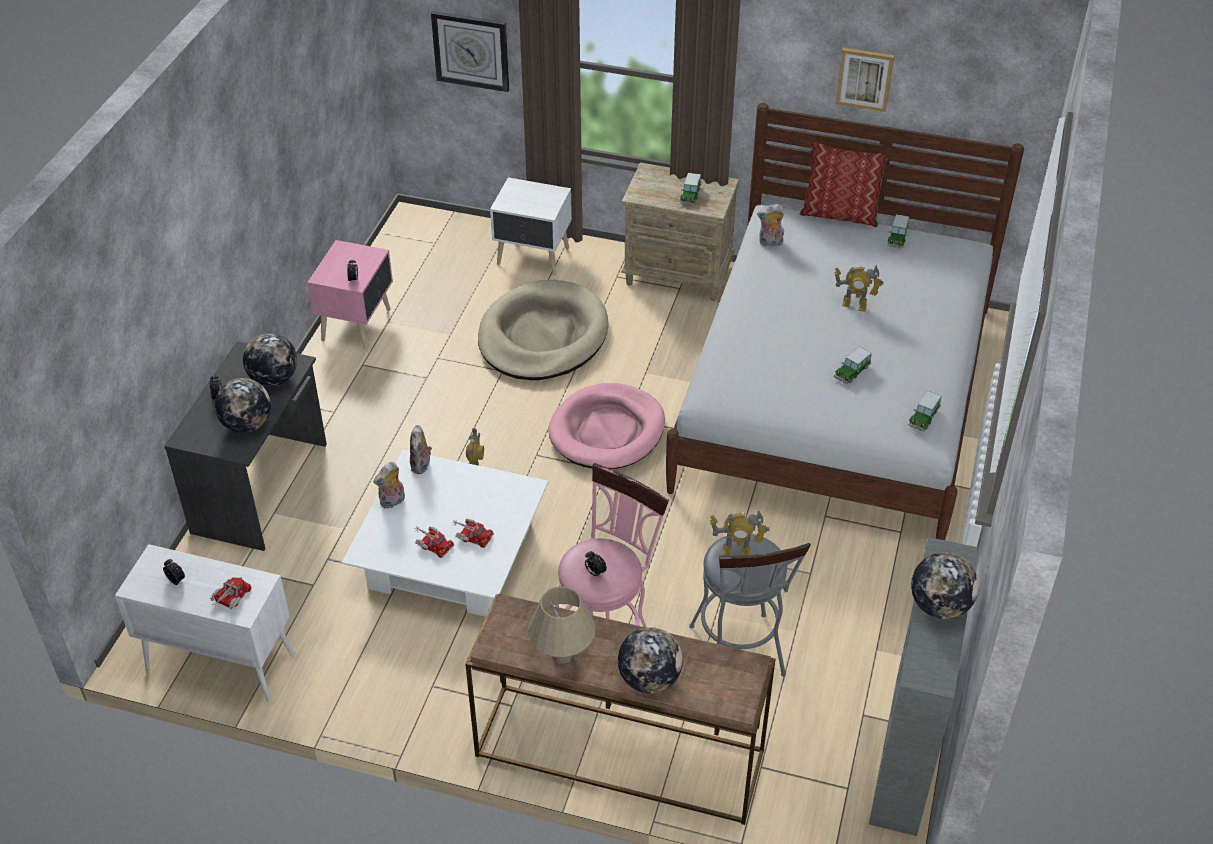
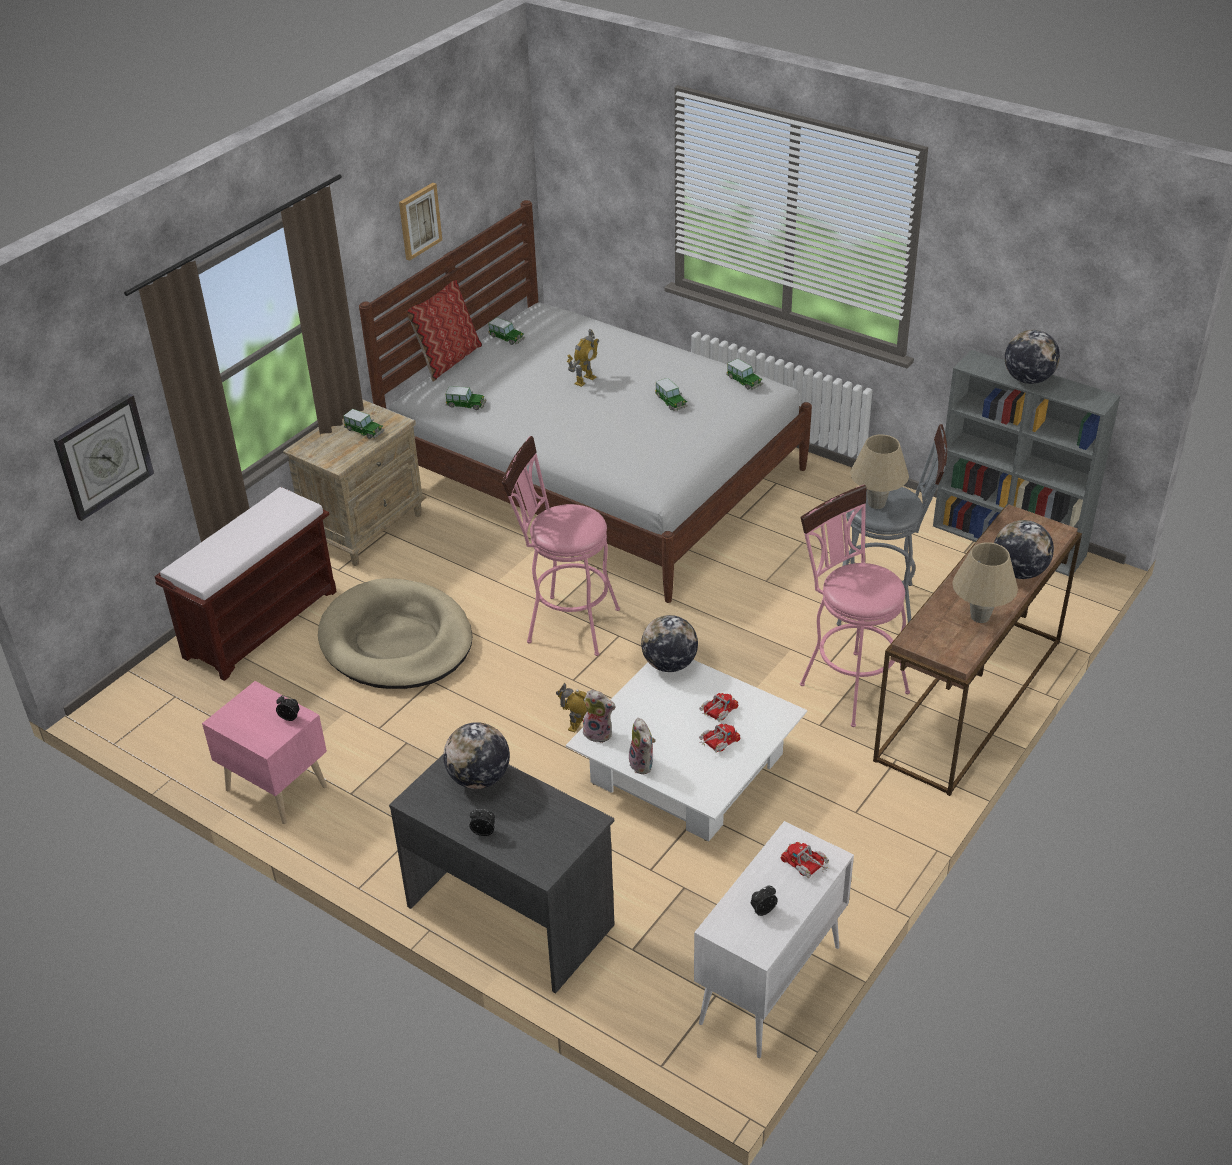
camera: 70 degrees left, 5 degrees down
(247, 425) = (547, 811): globe -> globe (669, 664)
(533, 257) = (262, 623): white nightstand -> brown bench
(595, 572) = (873, 588): alarm clock -> none
(607, 431) = (565, 624): pink dog bed -> pink stool
(736, 553) = (876, 504): toy robot -> beige table lamp
(770, 243) = (466, 405): plush toy -> toy car

